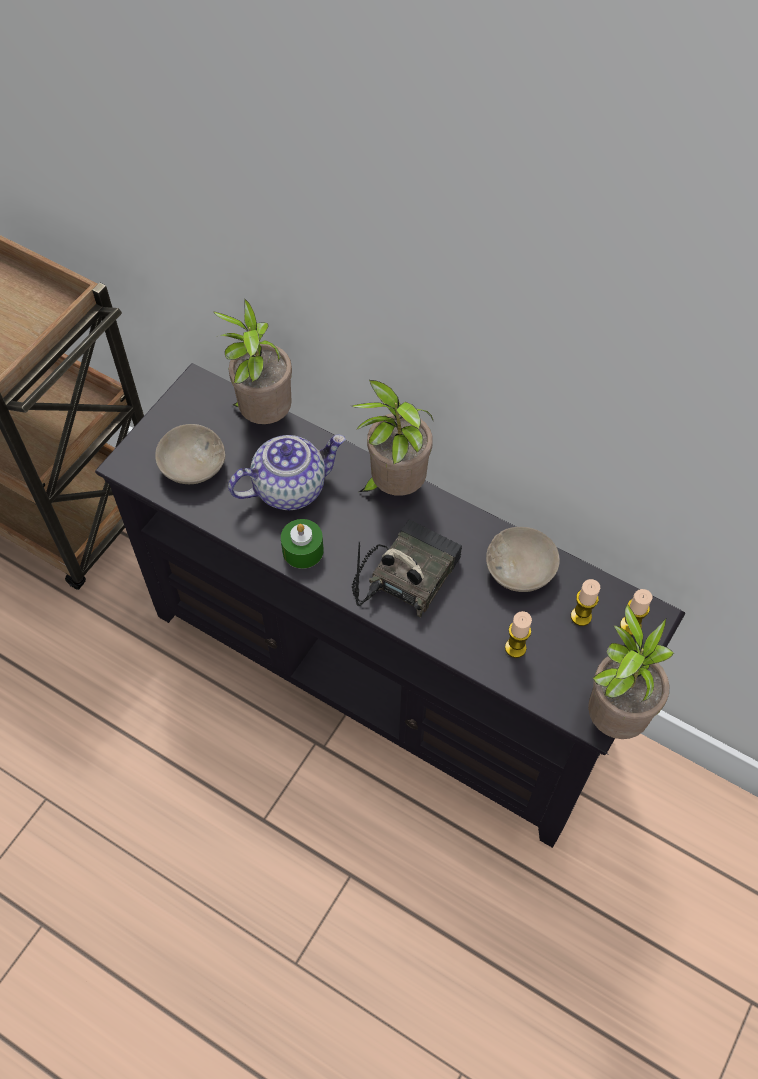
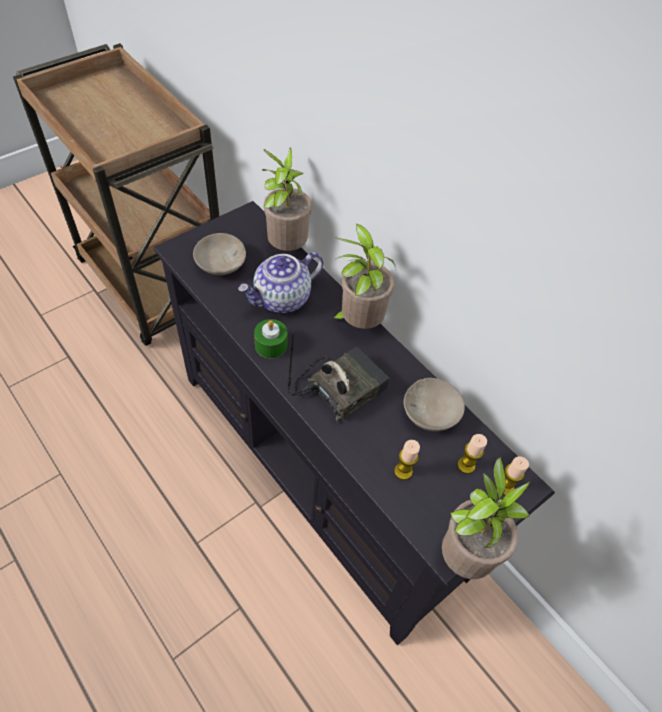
camera: 15 degrees right, 5 degrees down
(290, 487) = (282, 299): teapot -> teapot turned 150 degrees clockwise

